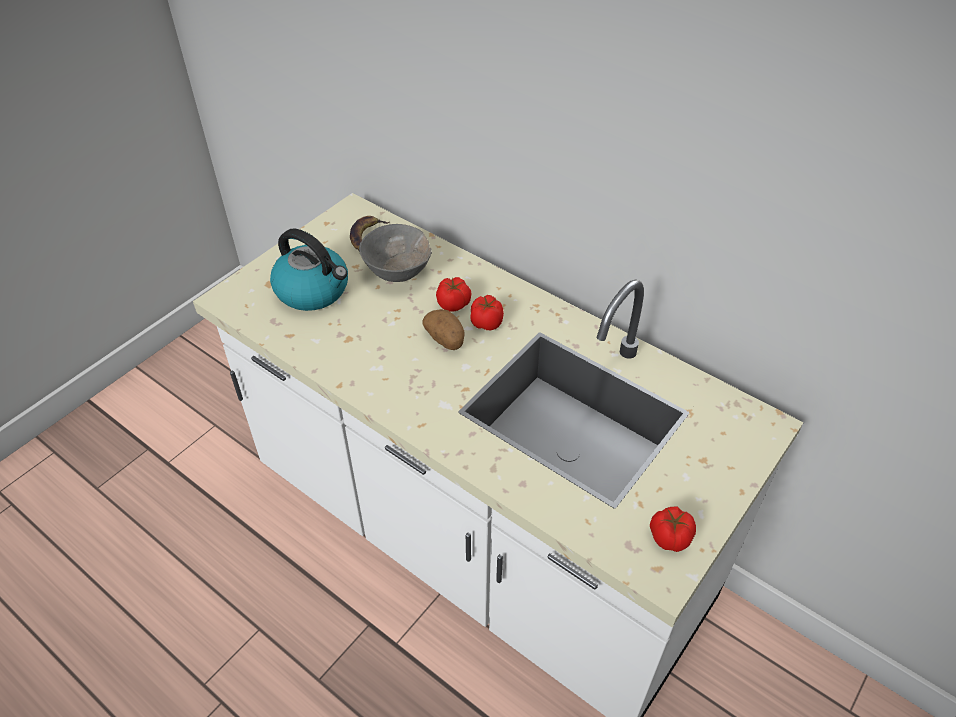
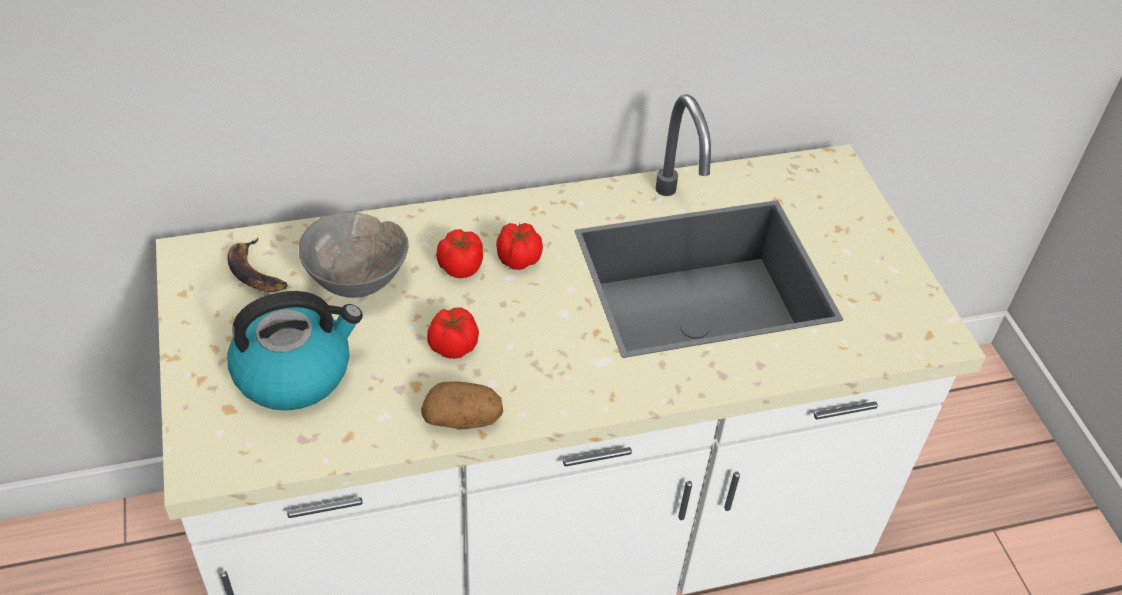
camera: 55 degrees left, 0 degrees up
(446, 340) = (508, 305): potato -> potato (463, 419)
(669, 537) = (902, 305): tomato -> tomato (452, 346)

